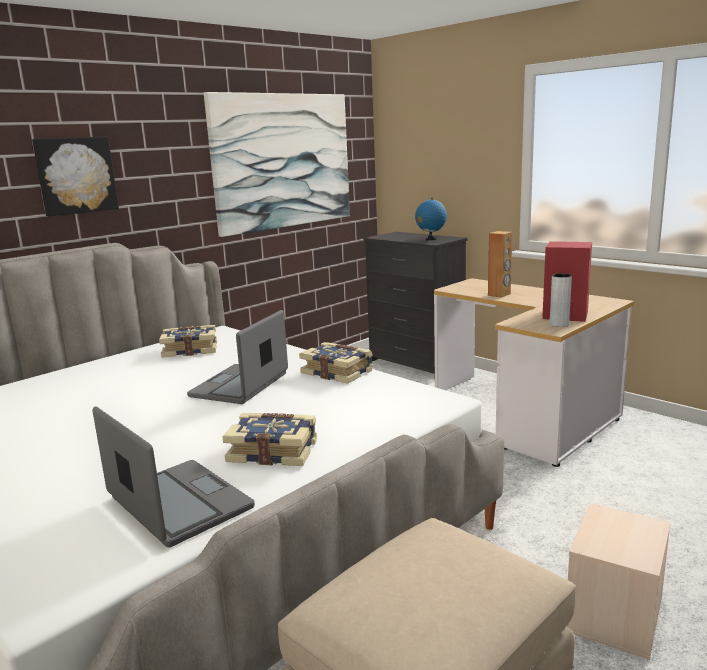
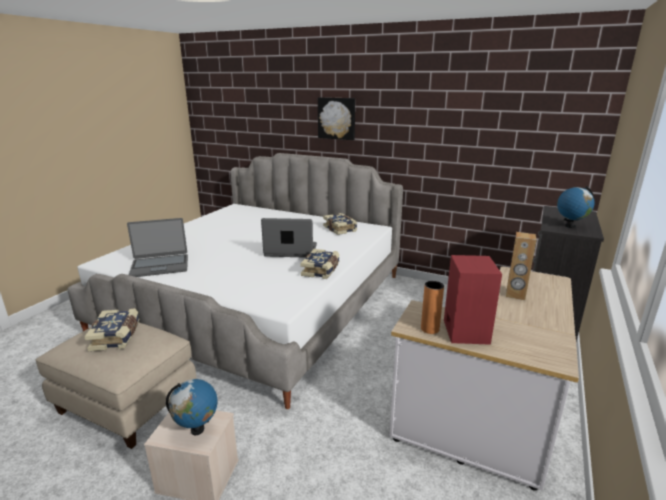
camera: 70 degrees right, 5 degrees up
(178, 504) = (160, 266): laptop -> laptop turned 45 degrees clockwise
(273, 451) = (208, 274): book -> book (117, 337)
(283, 161) = (489, 125): picture -> none
(559, 324) = (430, 329): grey vase -> orange vase
(625, 530) = (197, 429): none -> globe

